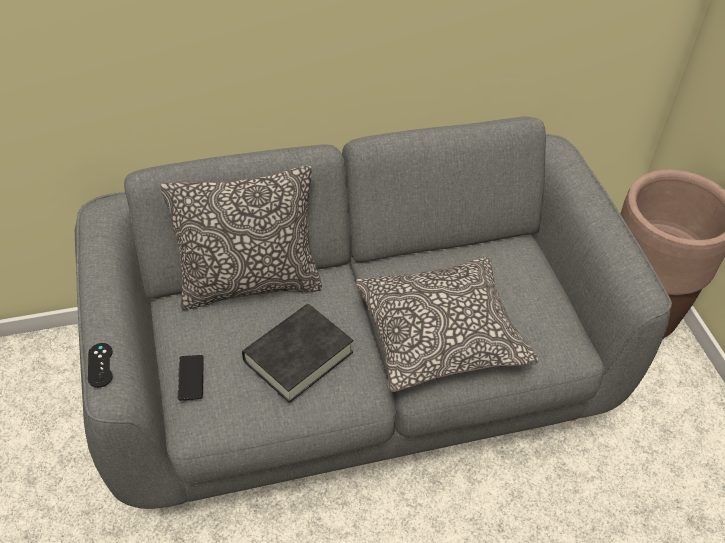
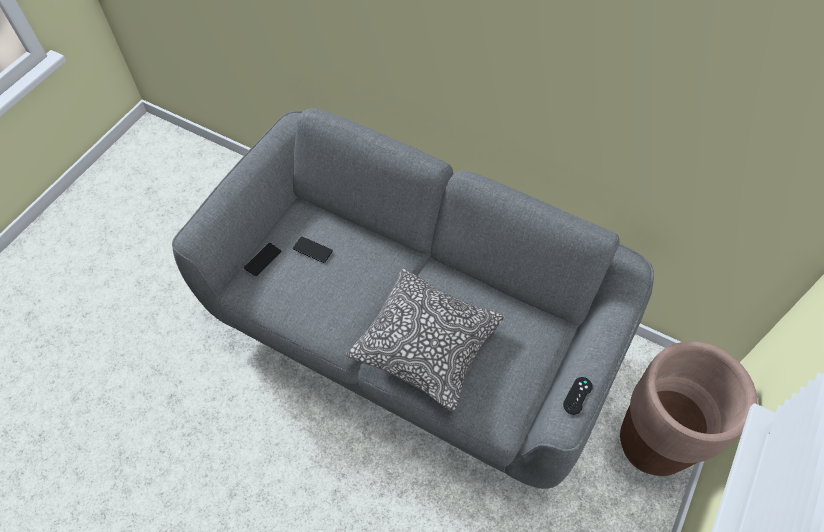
camera: 45 degrees right, 10 degrees up
(100, 365) = (200, 218): black game controller -> black game controller (577, 395)
(236, 331) = (312, 250): none -> phone
(250, 284) = (352, 225): pillow -> none
(298, 357) = (328, 292): black book -> none

